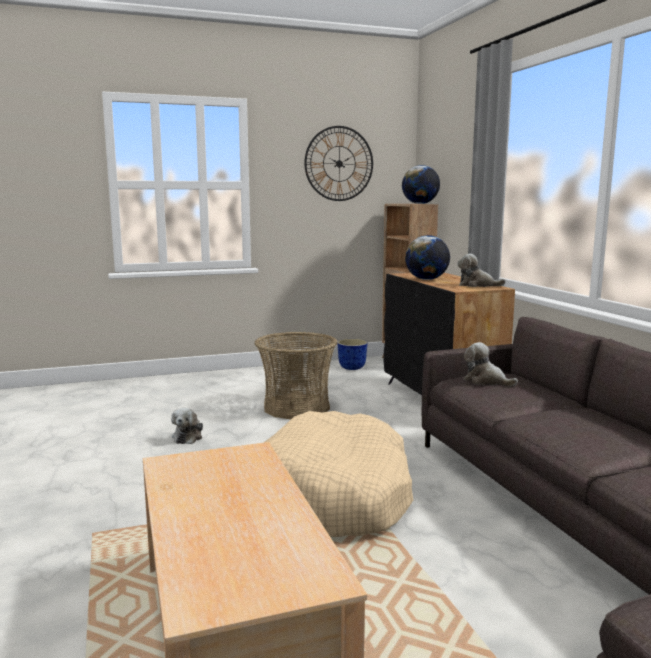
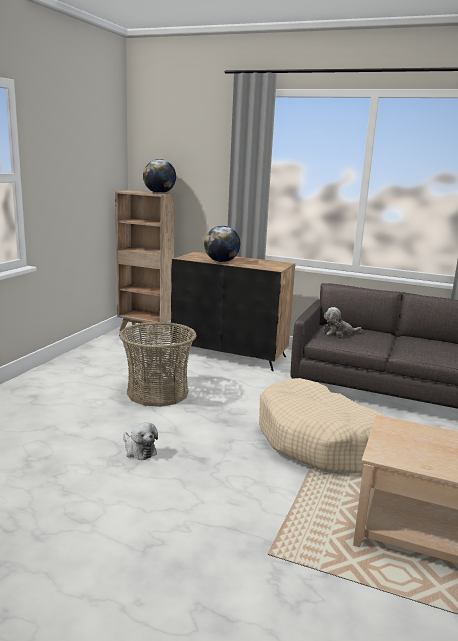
camera: 50 degrees left, 5 degrees up
(339, 163) = (83, 153): wall clock -> none
(351, 368) = (118, 346): planter -> none
(477, 285) = (268, 263): plush toy -> none

